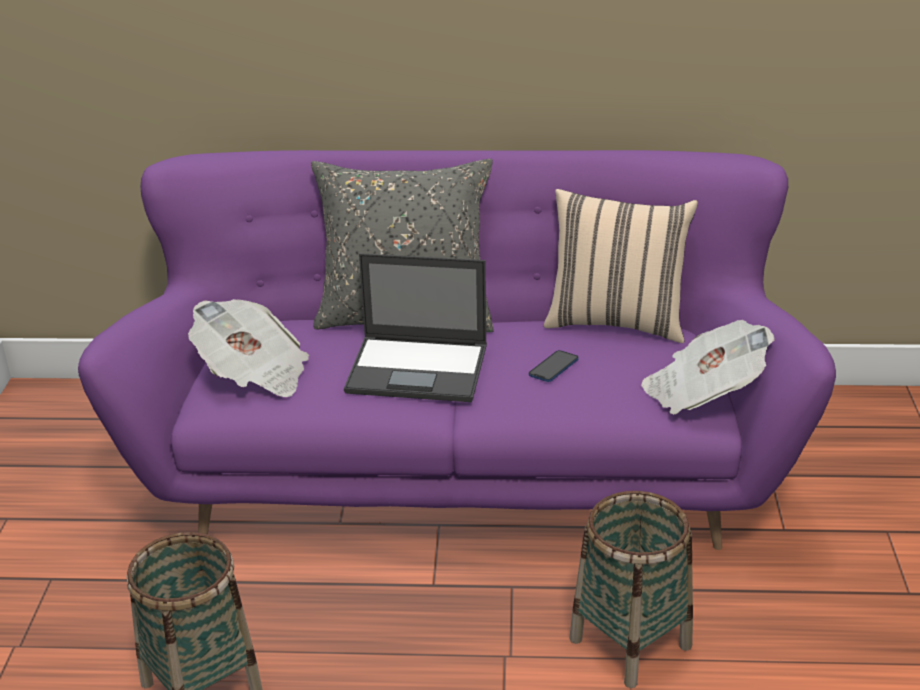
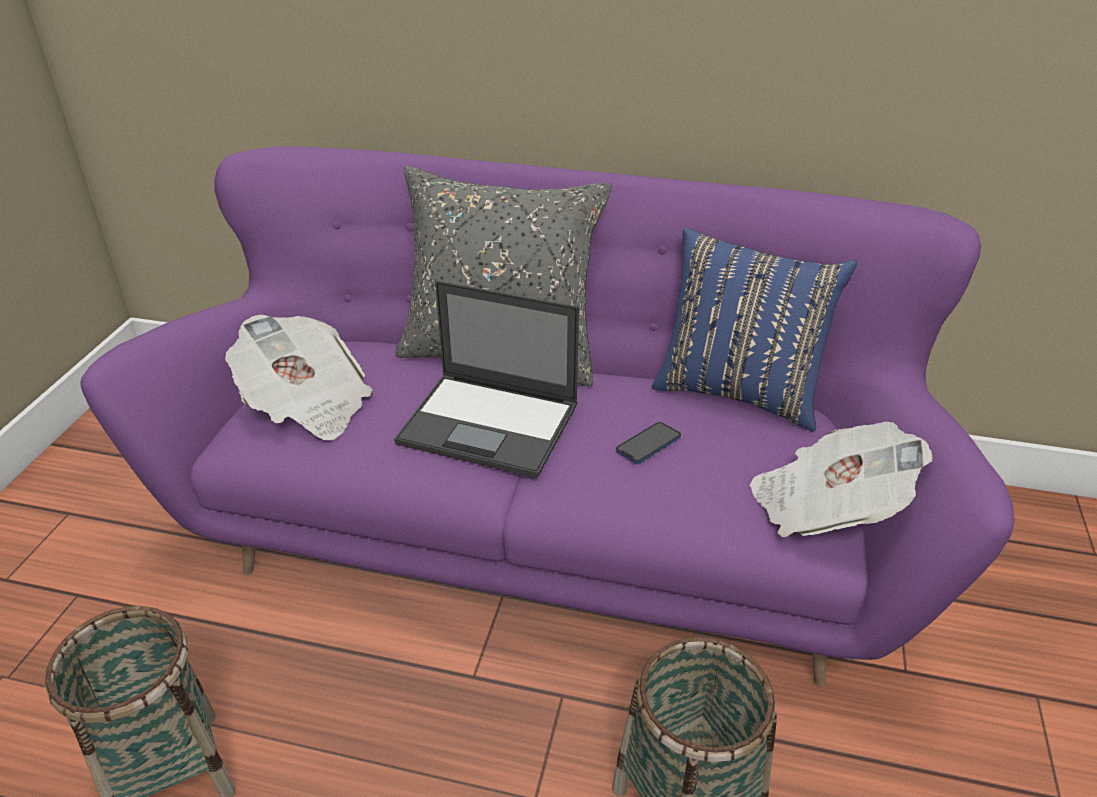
camera: 10 degrees right, 5 degrees up
(616, 322) = (739, 392): beige pillow -> blue pillow

